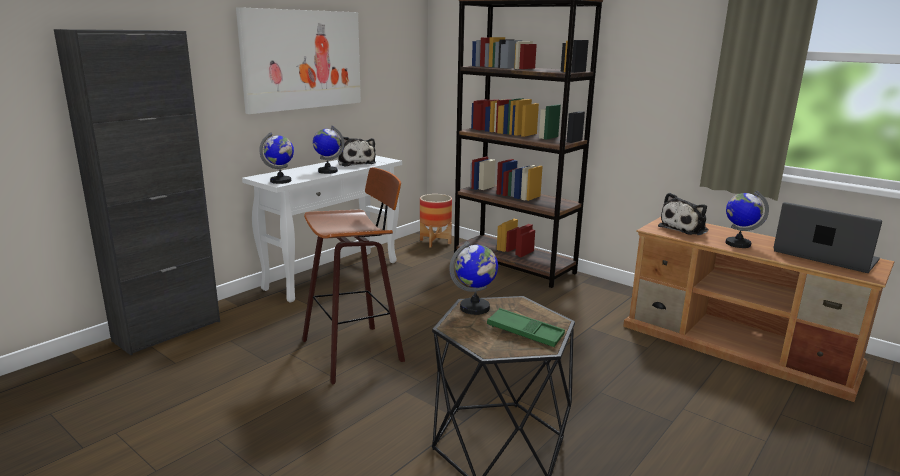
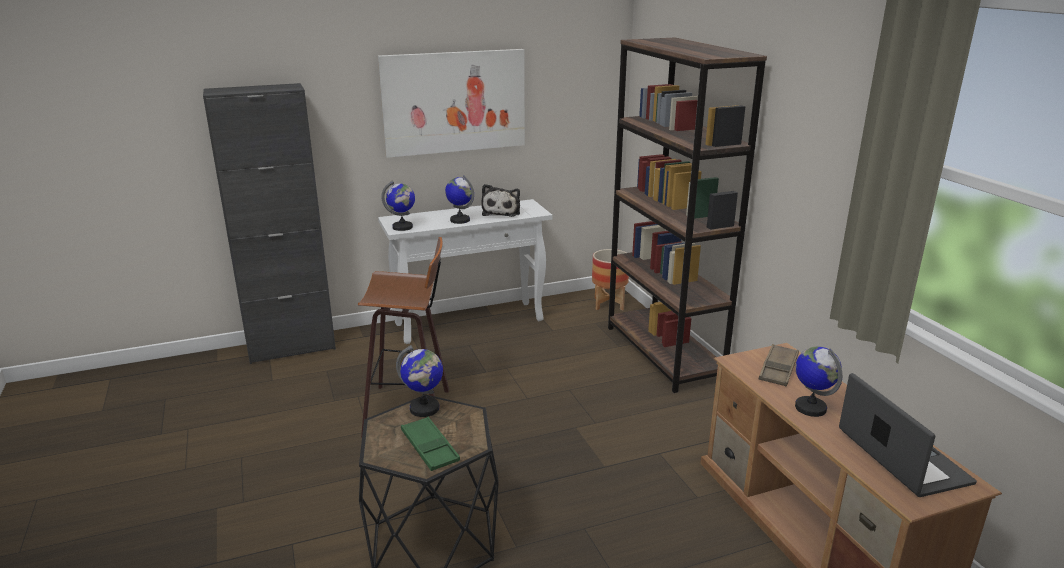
camera: 30 degrees right, 5 degrees up
(685, 228) = (778, 369): plush toy -> brown tray

